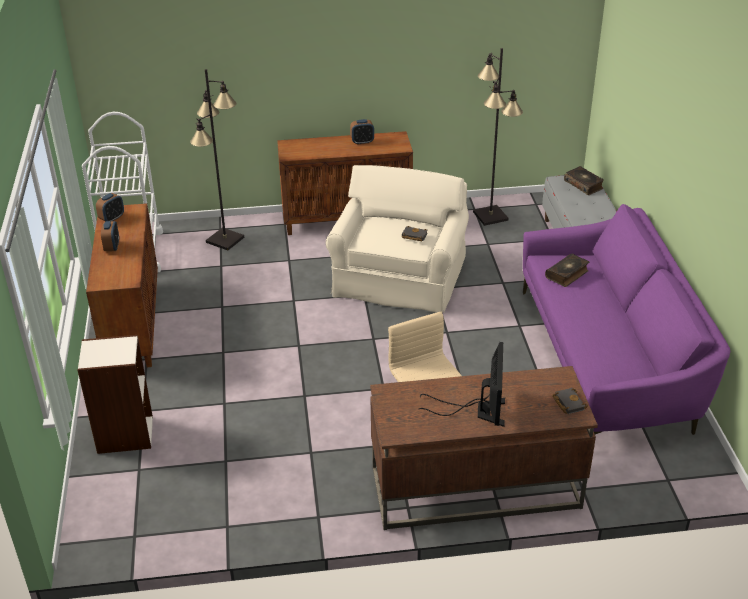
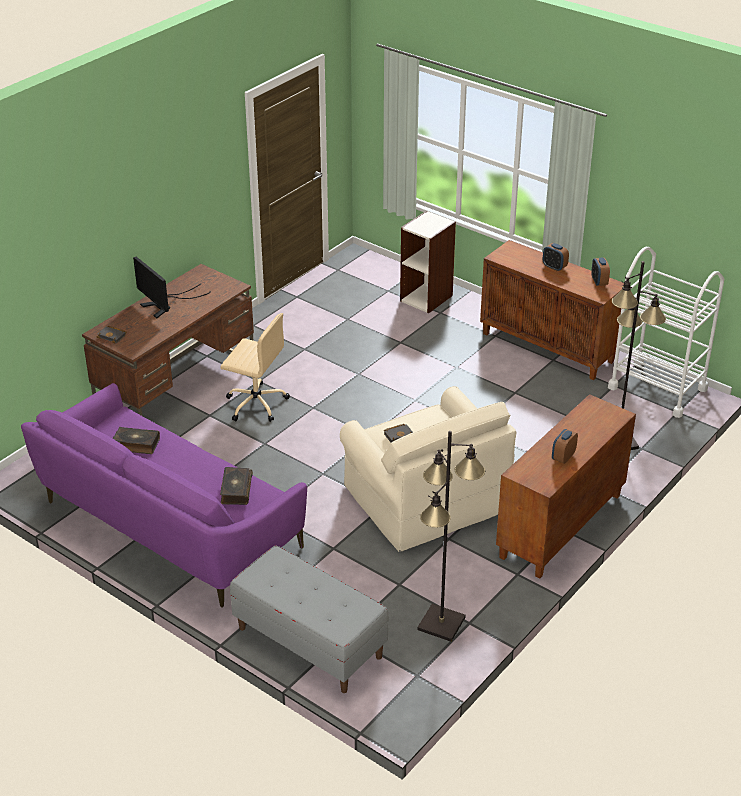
camera: 135 degrees right, 0 degrees up
(583, 185) = (334, 619): book -> book (136, 445)

